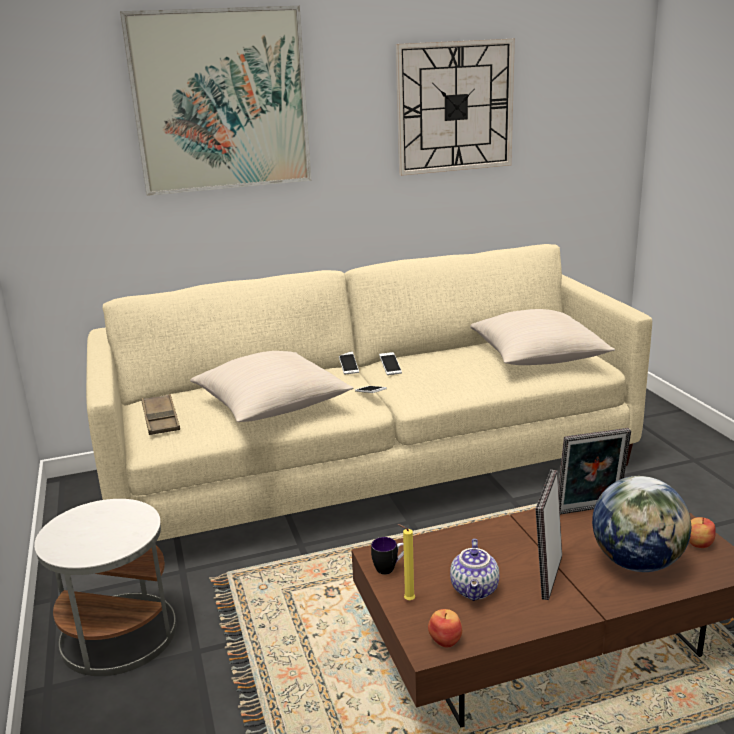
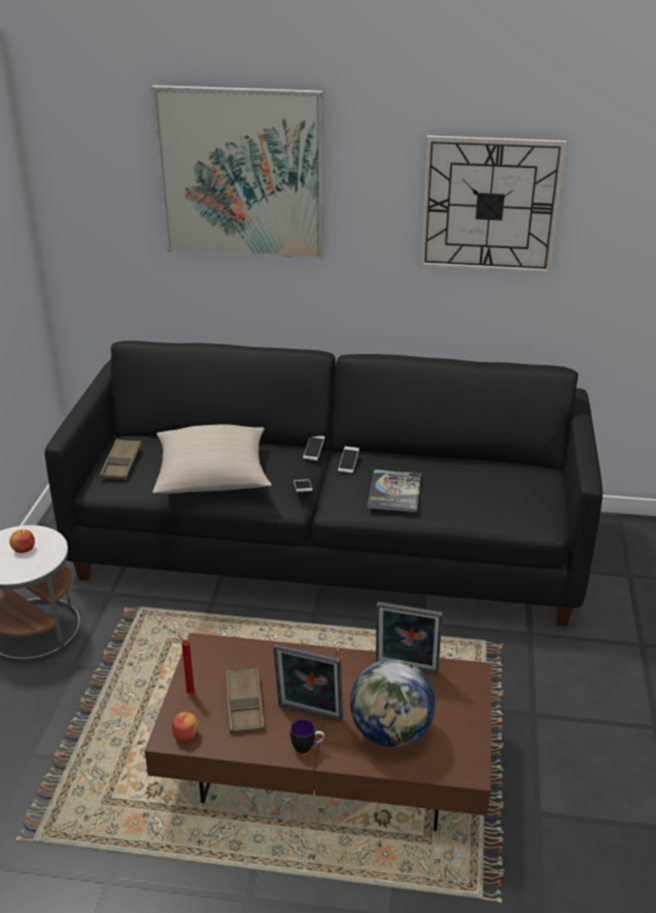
camera: 25 degrees right, 10 degrees up
(371, 468) = (328, 546): beige sofa -> black sofa
(389, 568) = (201, 660): mug -> mug (307, 748)
(407, 600) = (189, 693): yellow candle -> red candle
(456, 375) = (394, 492): none -> book
(475, 590) = (244, 704): teapot -> brown tray
(537, 356) = (492, 493): beige pillow -> none
(547, 576) = (309, 715): picture frame -> picture frame turned 120 degrees counterclockwise
(698, 543) = (462, 737): apple -> apple (23, 549)

